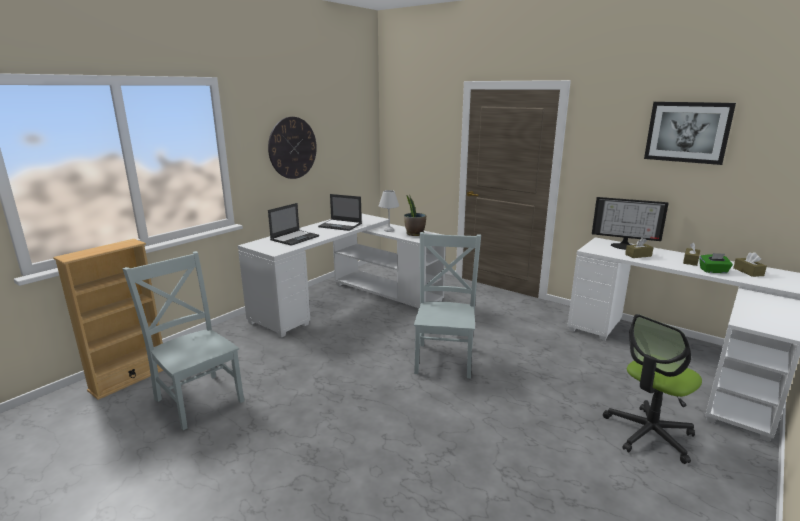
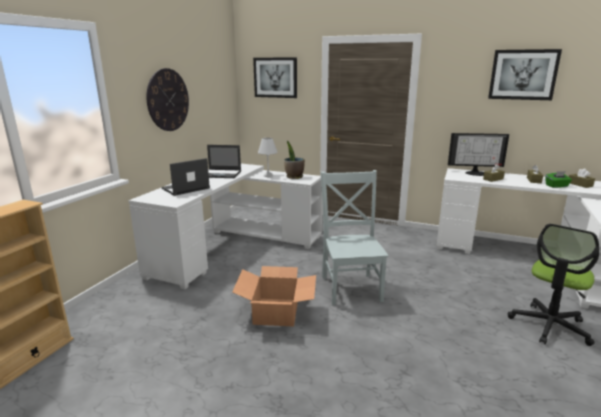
camera: 15 degrees left, 0 degrees up
(198, 398) = (124, 366): grey chair -> none
(295, 238) = (185, 188): laptop -> laptop turned 150 degrees counterclockwise
(355, 371) = (276, 312): none -> cardboard box
(416, 124) = (275, 77): none -> picture

